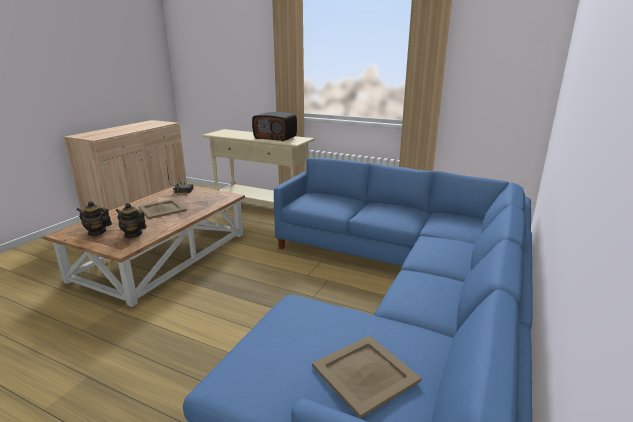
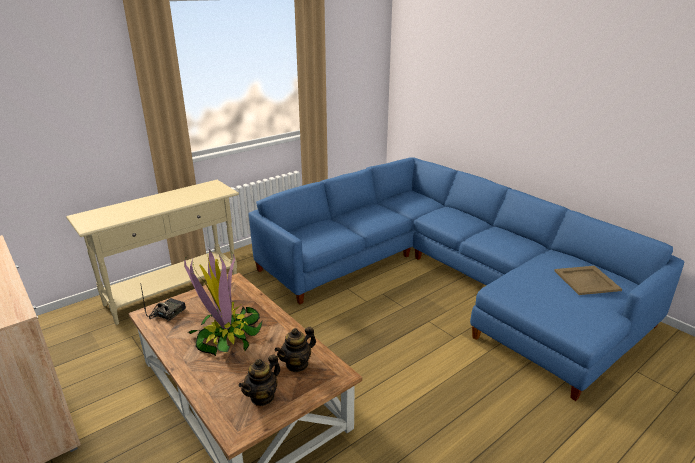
camera: 65 degrees left, 5 degrees up
(163, 209) = (226, 335): beige tray -> potted plant
(276, 137) = (183, 195): radio -> none

